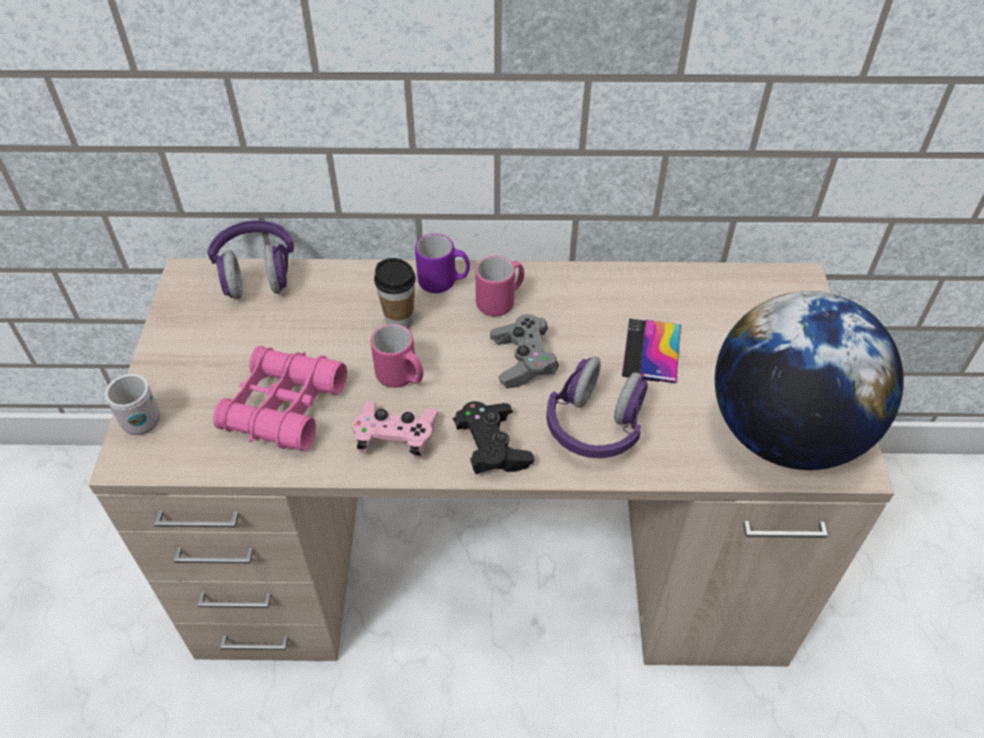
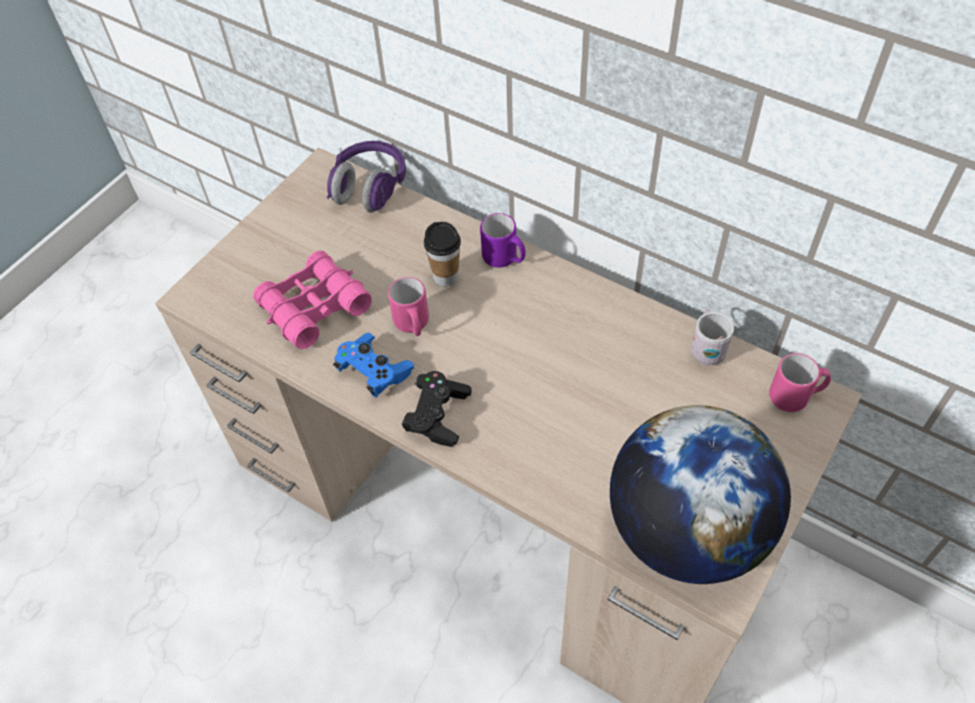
camera: 35 degrees right, 5 degrees up
(139, 418) = (216, 269): white mug -> white mug (706, 349)
(396, 437) = (374, 371): pink game controller -> blue game controller
(501, 301) = (538, 296): pink mug -> pink mug (795, 396)
(523, 360) = (516, 356): grey game controller -> none
(596, 425) = (531, 440): purple headphones -> none
(651, 351) = (629, 400): phone -> none

